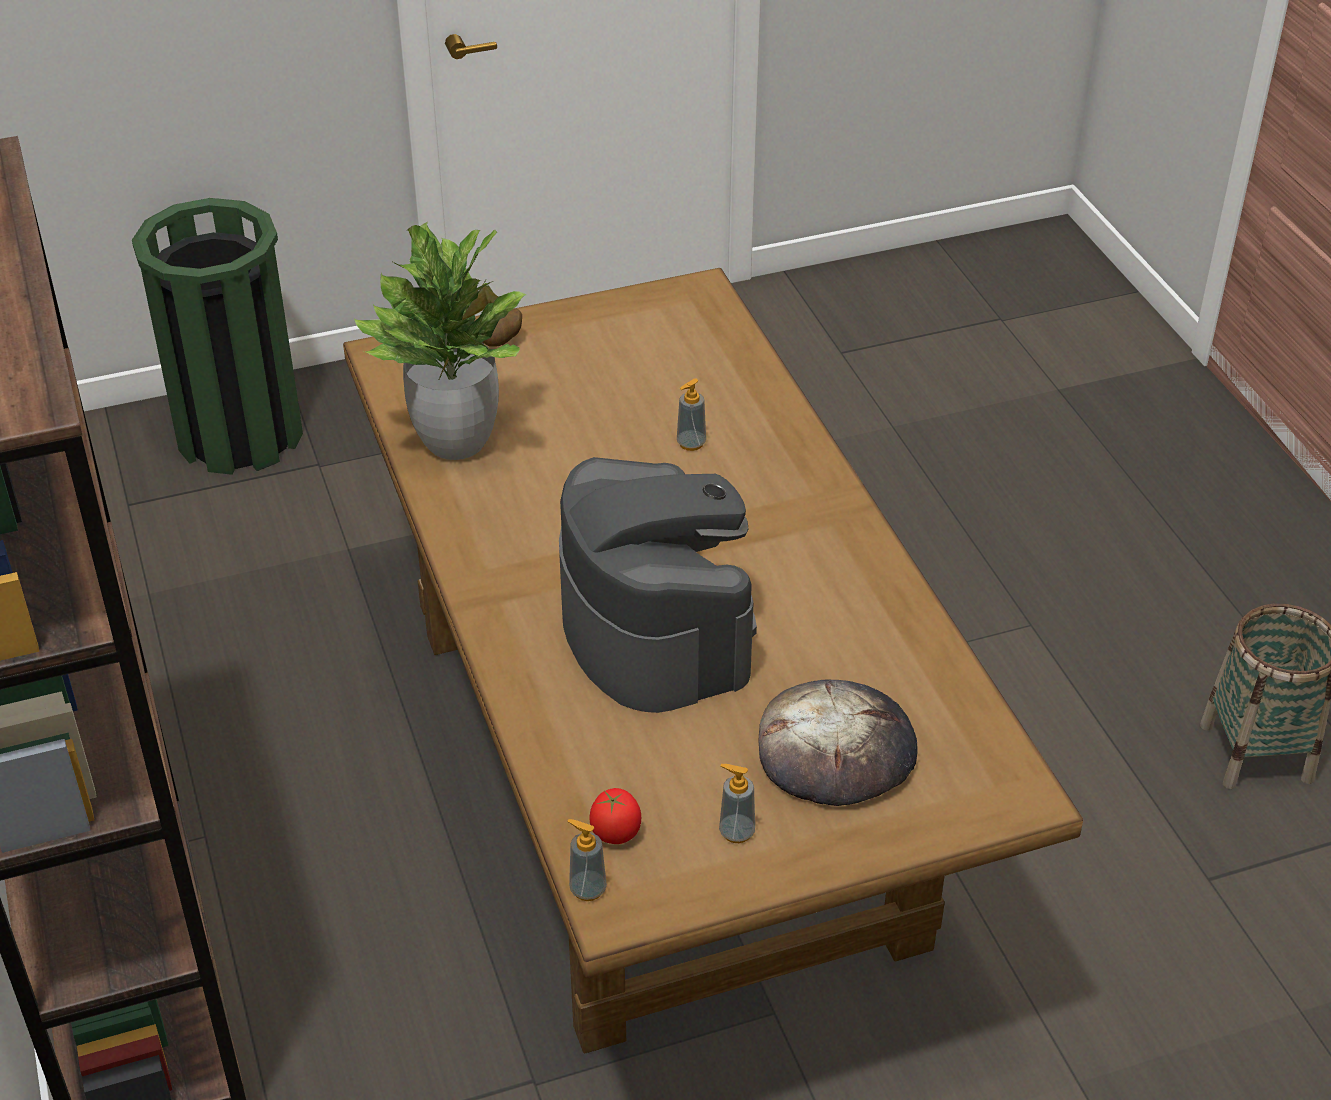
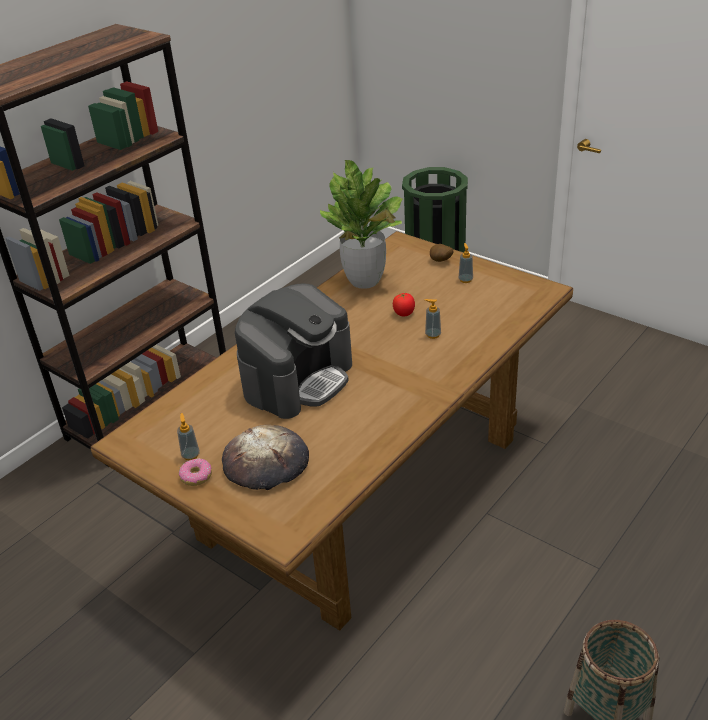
camera: 60 degrees right, 5 degrees down
(587, 889) = (129, 429): soap dispenser -> soap dispenser (465, 280)
(615, 833) = (166, 422): tomato -> tomato (404, 313)
(799, 844) = (196, 476): none -> donut

